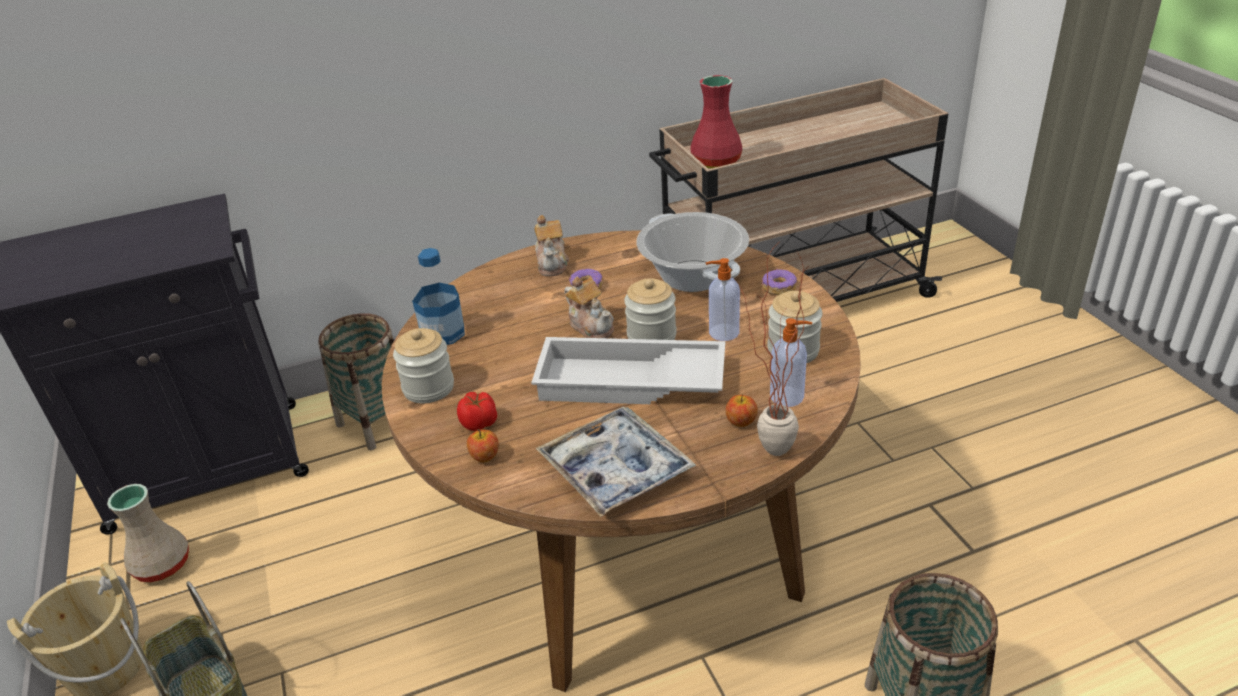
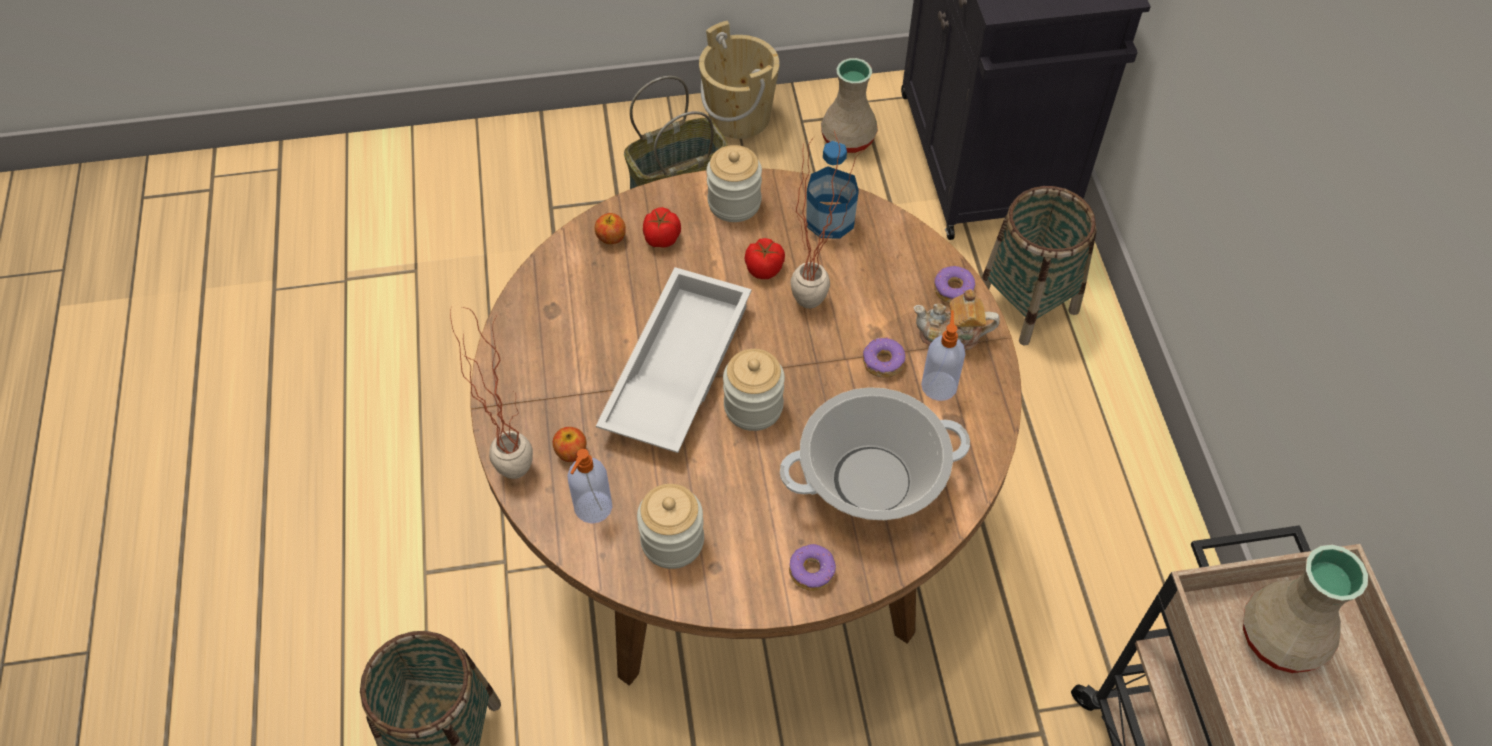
camera: 100 degrees right, 20 degrees up
(505, 356) = (765, 268): none -> tomato
(508, 268) = (953, 290): none -> donut
(536, 322) = (821, 303): none -> potted plant
(591, 326) = (796, 353): teapot -> none
(615, 470) = (548, 332): tray -> none
(717, 162) = (1280, 638): red vase -> beige vase
(722, 332) = (735, 479): soap dispenser -> soap dispenser (939, 385)

